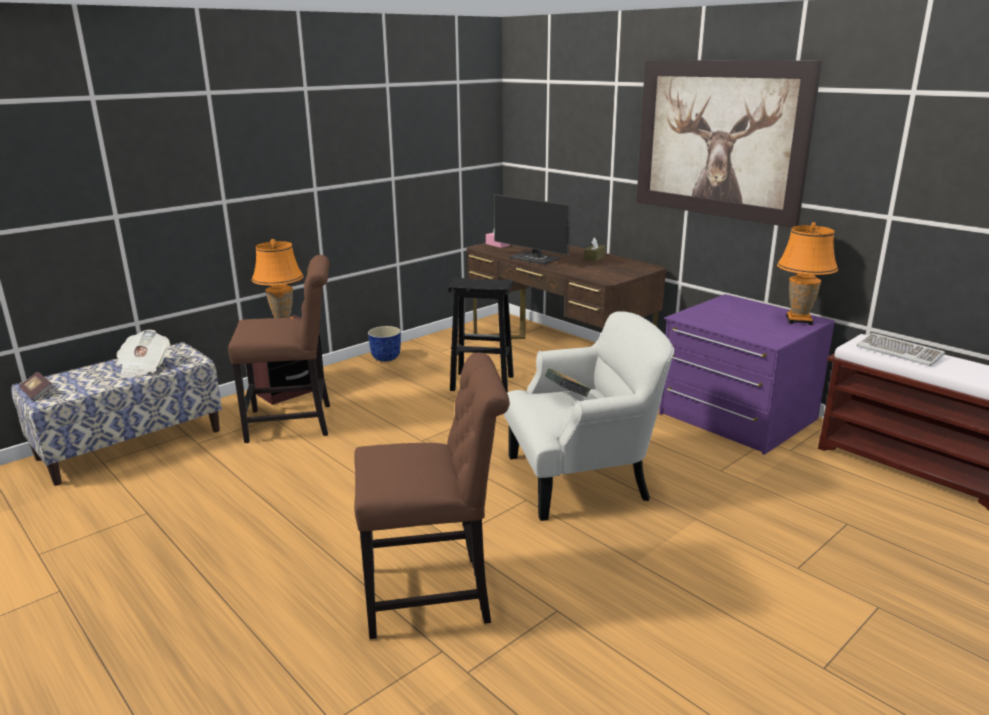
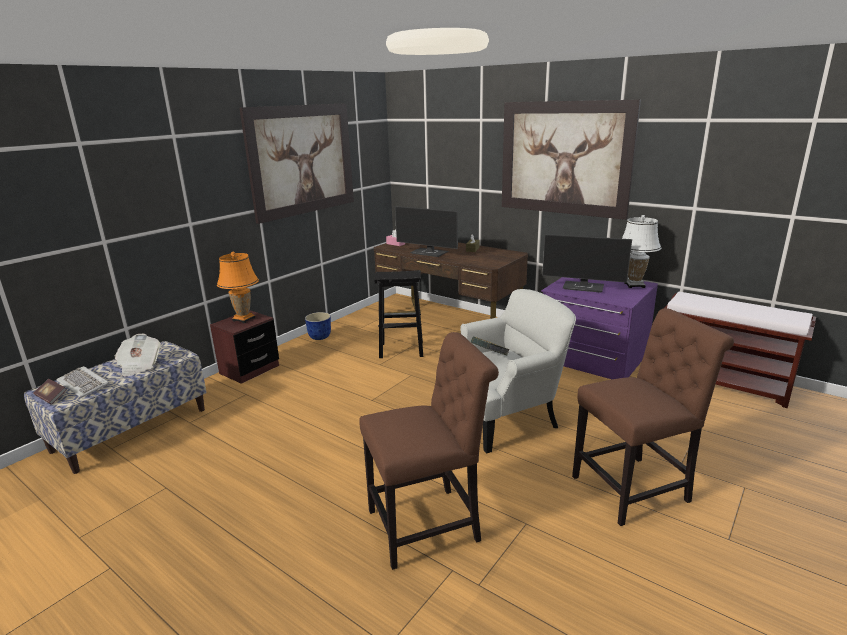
camera: 10 degrees left, 0 degrees up
(295, 423) = (265, 397): brown chair -> brown chair (635, 488)
(377, 128) = (302, 160): none -> picture
(725, 318) = (584, 287): none -> monitor
(799, 320) = (634, 285): orange table lamp -> white table lamp
(899, 352) = (711, 302): keyboard -> keyboard (84, 384)

